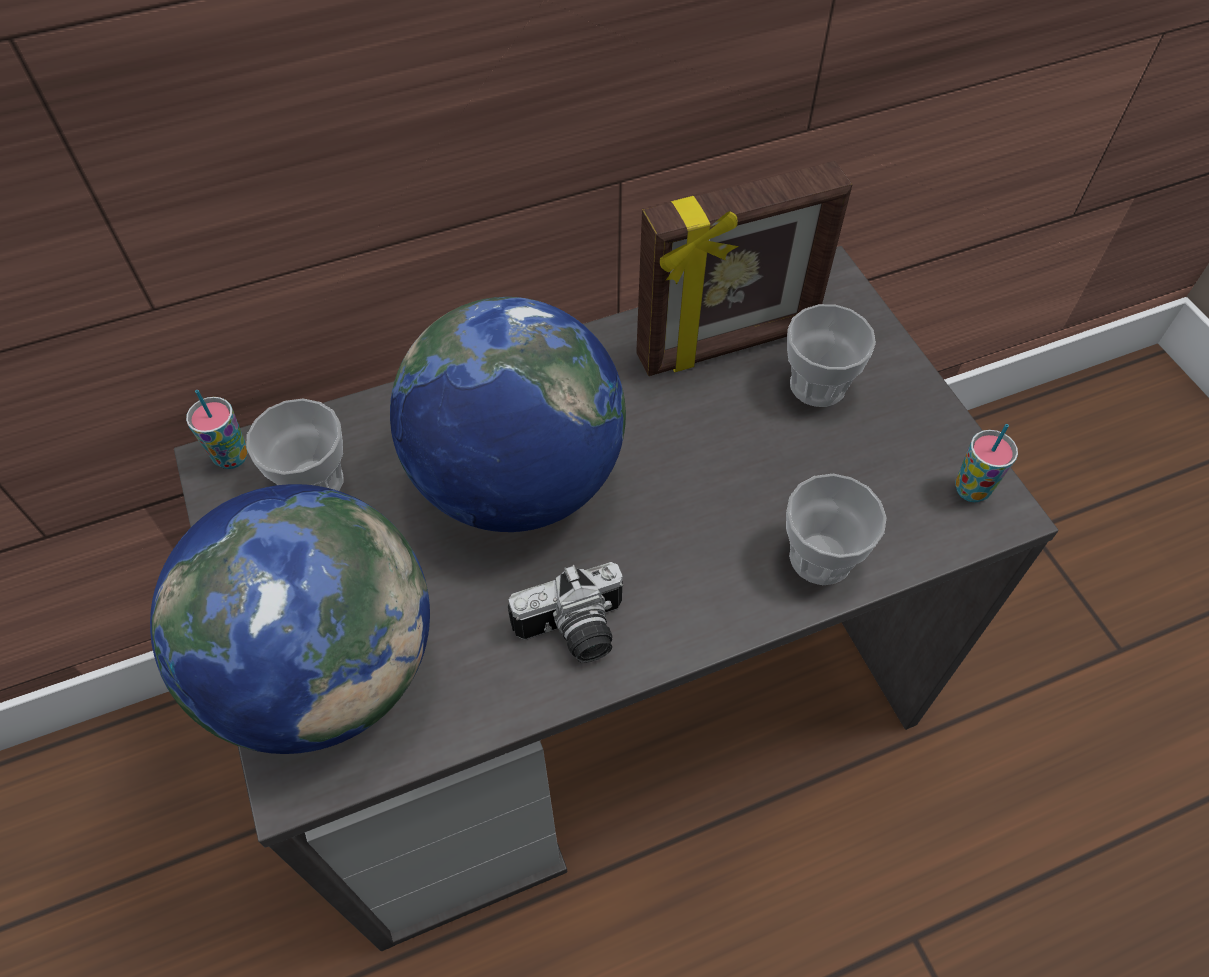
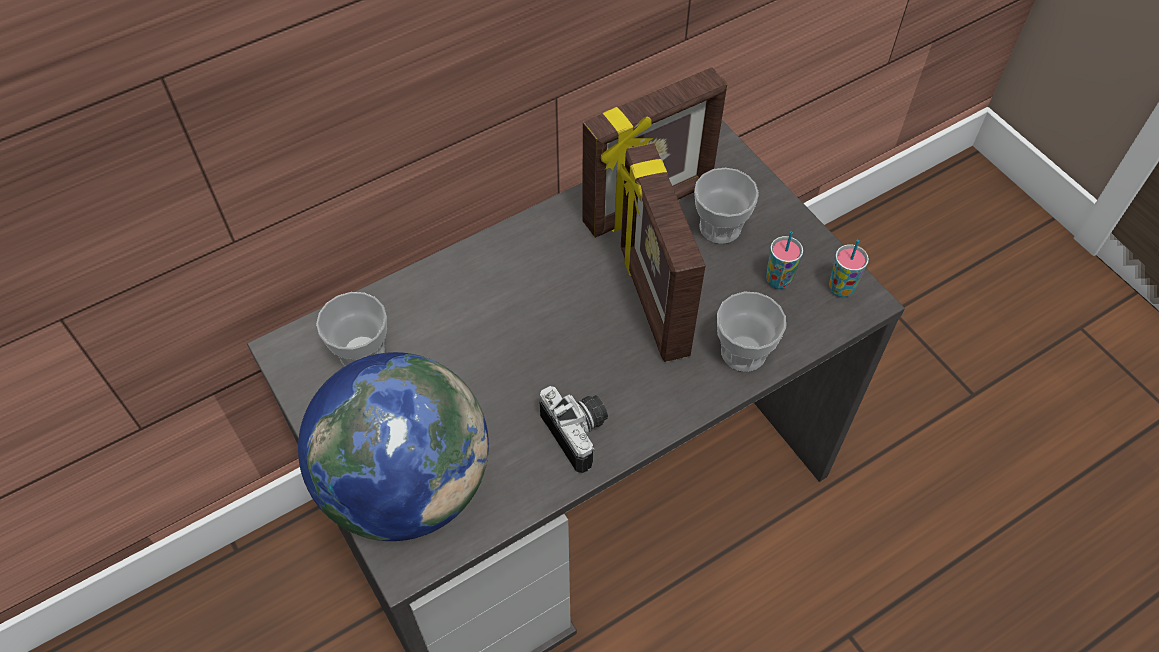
camera: 10 degrees left, 0 degrees up
(231, 457) = (294, 343): cup -> cup (778, 280)
(516, 480) = (514, 329): globe -> none
(574, 633) = (580, 432): camera -> camera turned 90 degrees counterclockwise
(707, 469) = (651, 301): none -> picture frame

